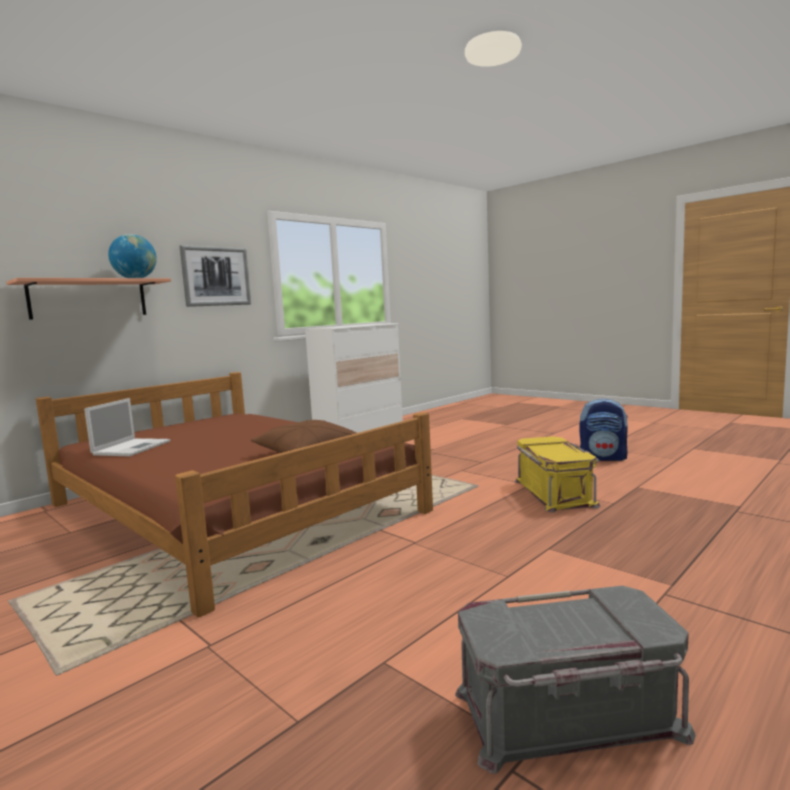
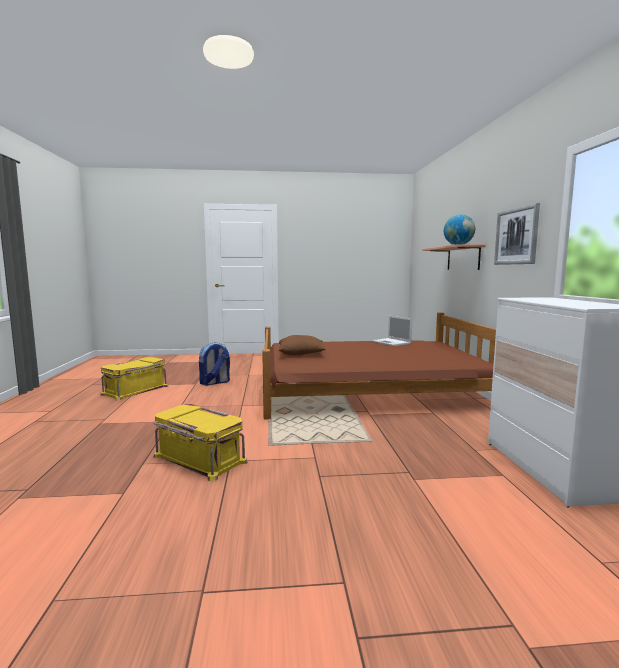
camera: 130 degrees right, 0 degrees up
(568, 715) = (135, 390): grey storage box -> yellow storage box
(603, 458) = (184, 548): backpack -> backpack (214, 383)

